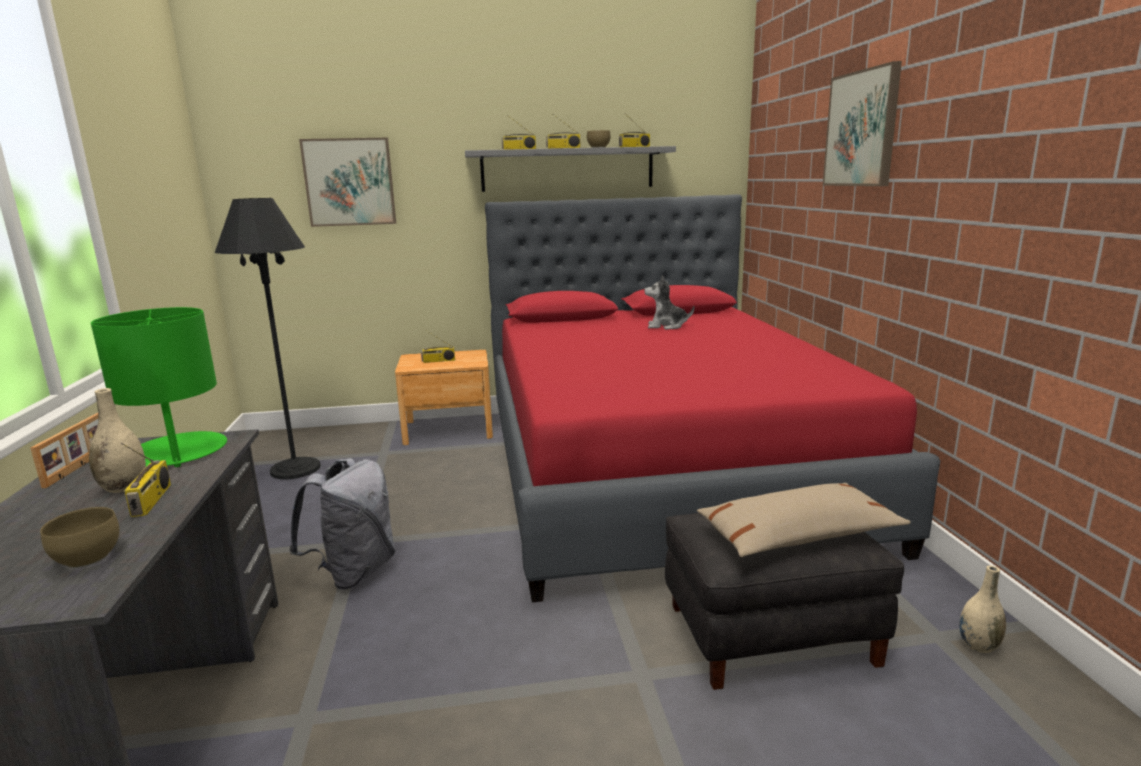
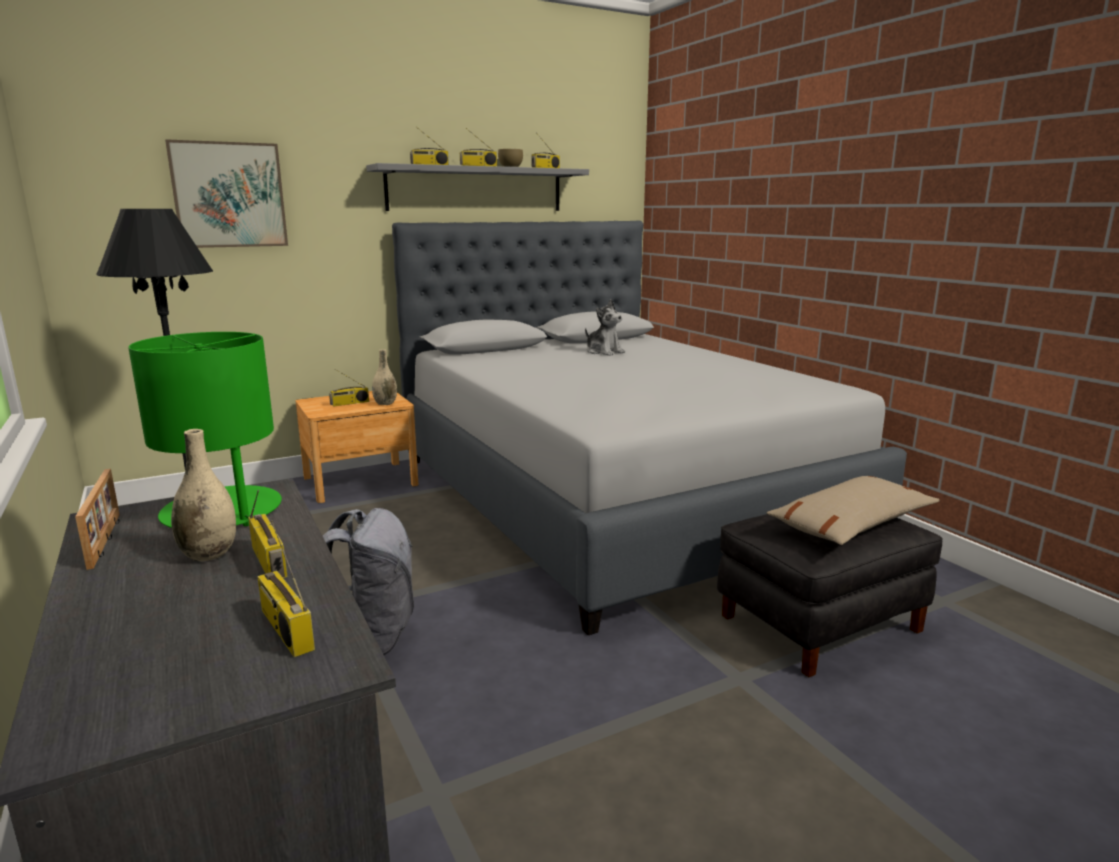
camera: 20 degrees left, 0 degrees up
(89, 559) = (284, 629): brown bowl -> radio
(659, 469) = (616, 496): red bed -> grey bed
(666, 326) = (604, 352): plush toy -> plush toy turned 120 degrees counterclockwise
(862, 129) = (795, 158): picture -> none
(978, 645) = (975, 602): beige vase -> beige vase (385, 403)

